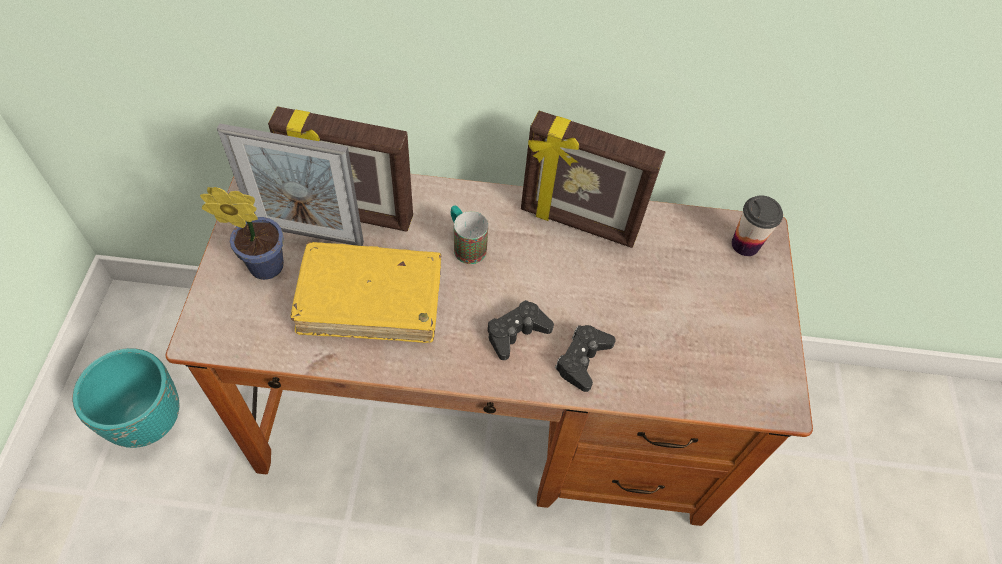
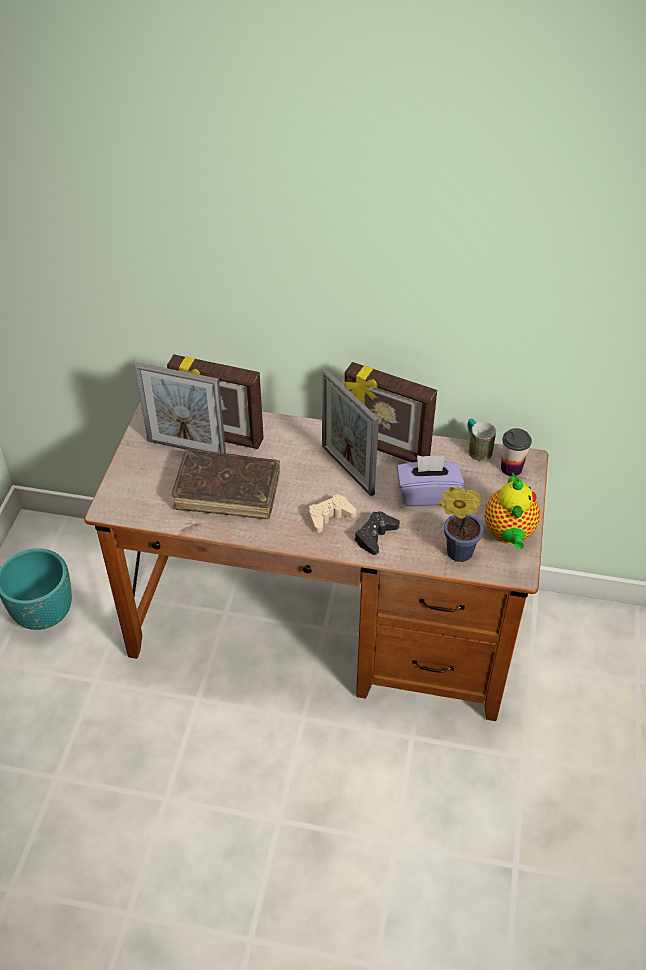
camera: 10 degrees right, 10 degrees down
(261, 265) = (153, 466): potted plant -> potted plant (456, 551)
(370, 300) = (228, 491): yellow book -> brown book
(465, 245) = (300, 460): mug -> mug (477, 449)
(516, 333) = (330, 517): black game controller -> beige game controller
(531, 257) = (347, 470): none -> picture frame
(643, 289) = (427, 494): none -> purple tissue box
(759, 346) = (508, 535): none -> teapot

